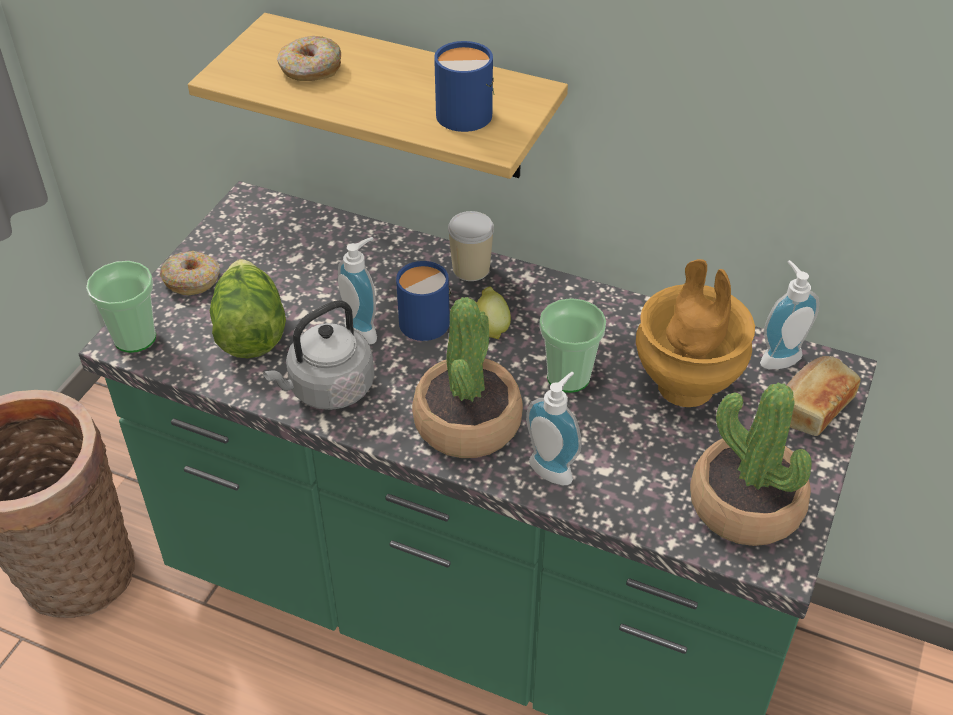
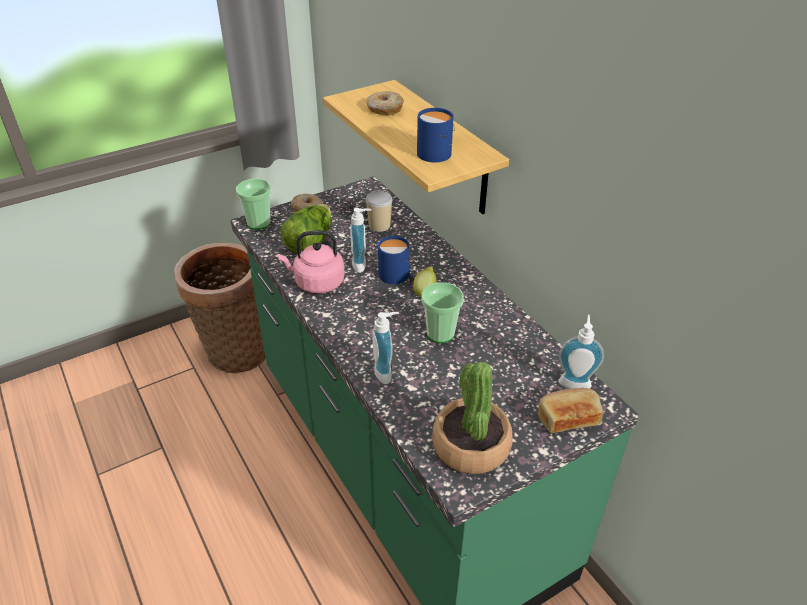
camera: 35 degrees right, 5 degrees down
(328, 389) = (316, 283): grey kettle -> pink kettle
(468, 423) = (365, 330): potted plant -> none
(471, 269) = (444, 260): cup -> cup (379, 225)
(687, 386) = (502, 370): brown vase -> none

